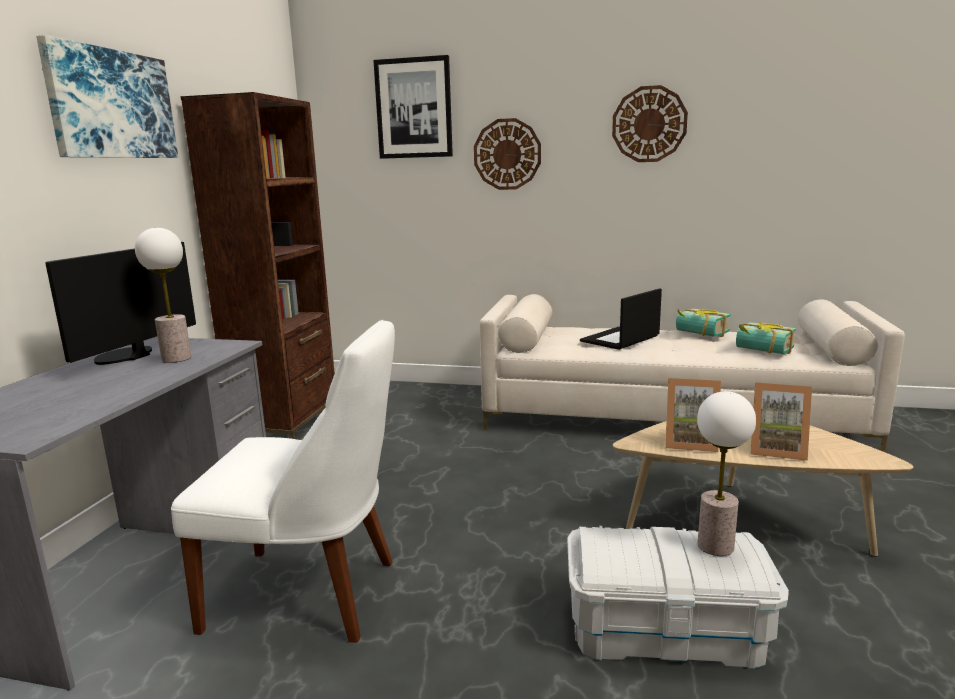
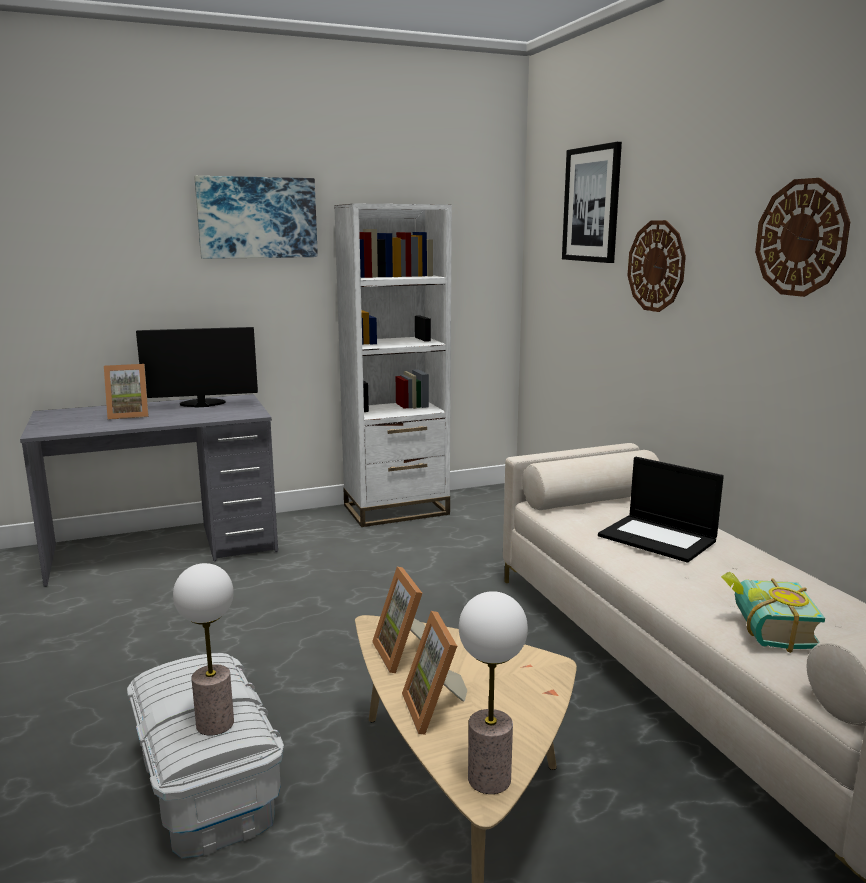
camera: 55 degrees right, 0 degrees up
(78, 388) = (129, 415): none -> picture frame
(177, 358) = (206, 413): table lamp -> table lamp (490, 779)
(287, 428) = (396, 510): brown bookcase -> white bookcase
(311, 595) = (167, 613): white chair -> none
(620, 339) = (658, 538): laptop -> laptop turned 150 degrees counterclockwise
(699, 334) = (774, 577): book -> none

